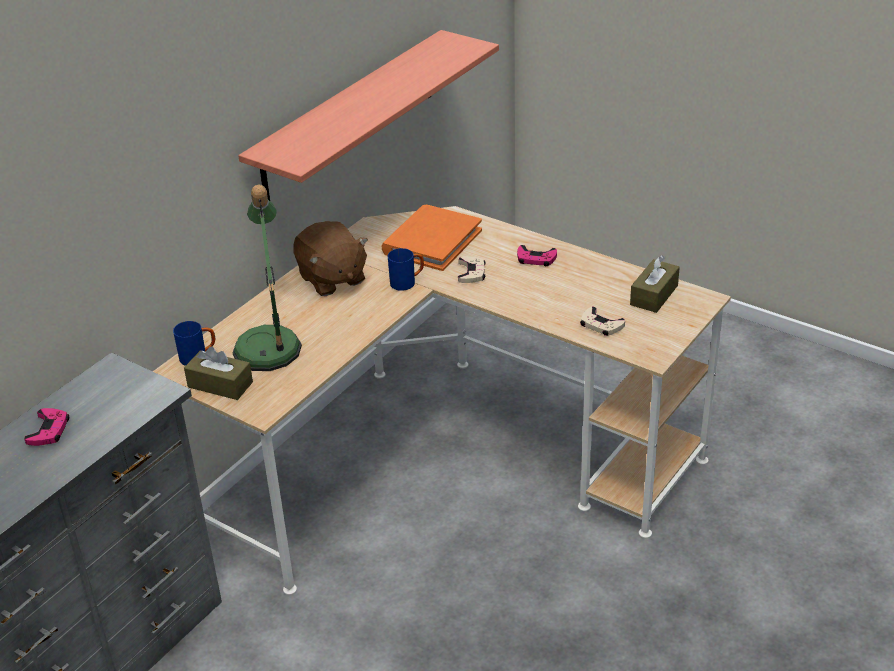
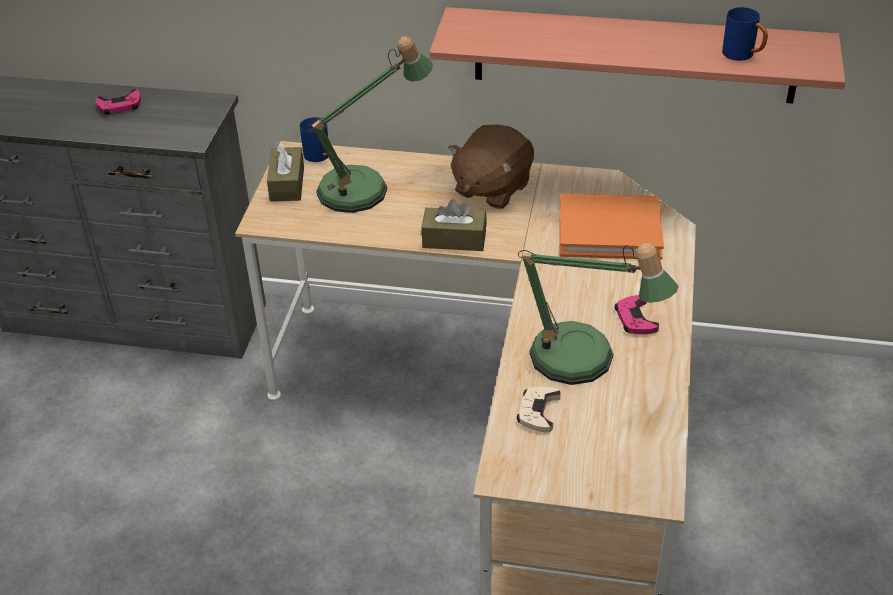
camera: 65 degrees right, 5 degrees up
(407, 282) = (520, 239): blue mug -> blue mug (743, 55)
(471, 273) = (571, 278): beige game controller -> none
(565, 293) = (583, 363): none -> table lamp
(654, 295) = (632, 443): brown tissue box -> brown tissue box (454, 239)

